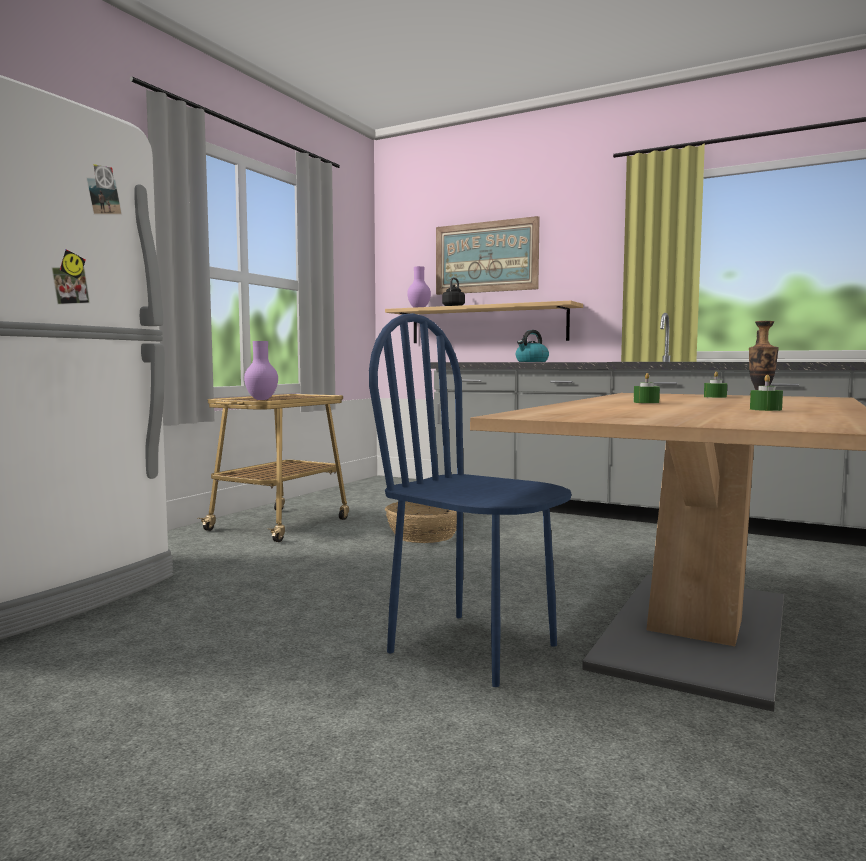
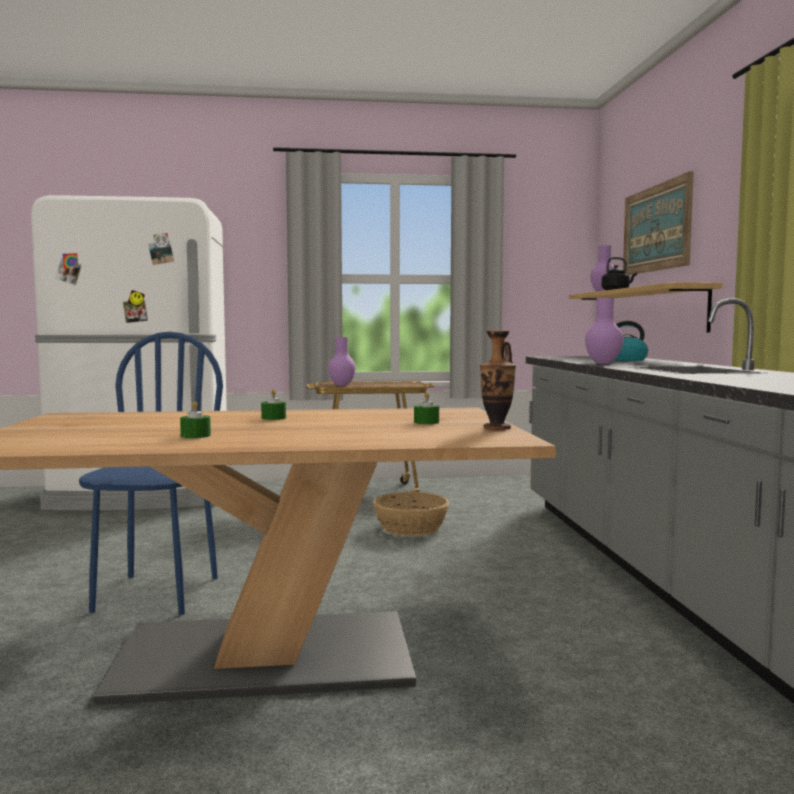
camera: 55 degrees right, 0 degrees up
(569, 361) = (602, 363): none -> purple vase

